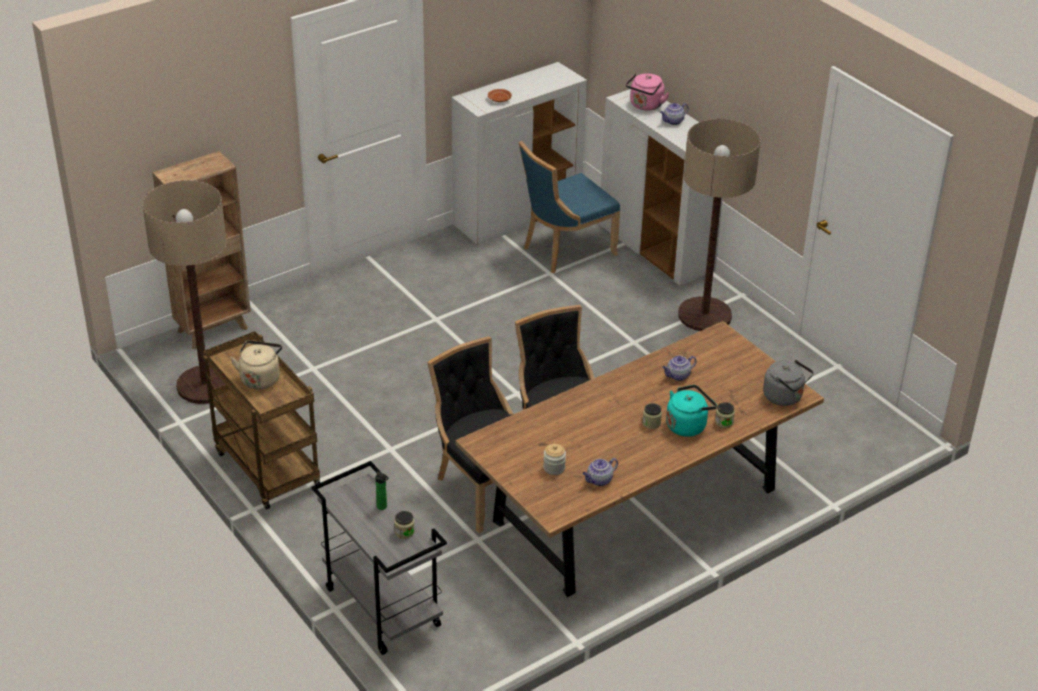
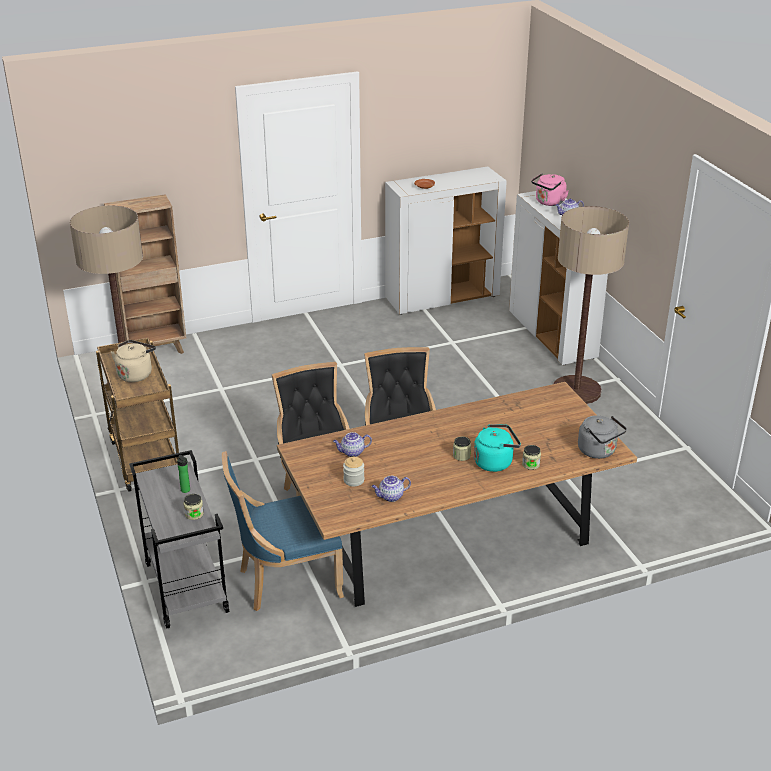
camera: 15 degrees right, 5 degrees down
(565, 250) = (472, 327): blue chair -> blue chair (286, 581)
(678, 376) = (503, 420): teapot -> teapot (352, 452)

